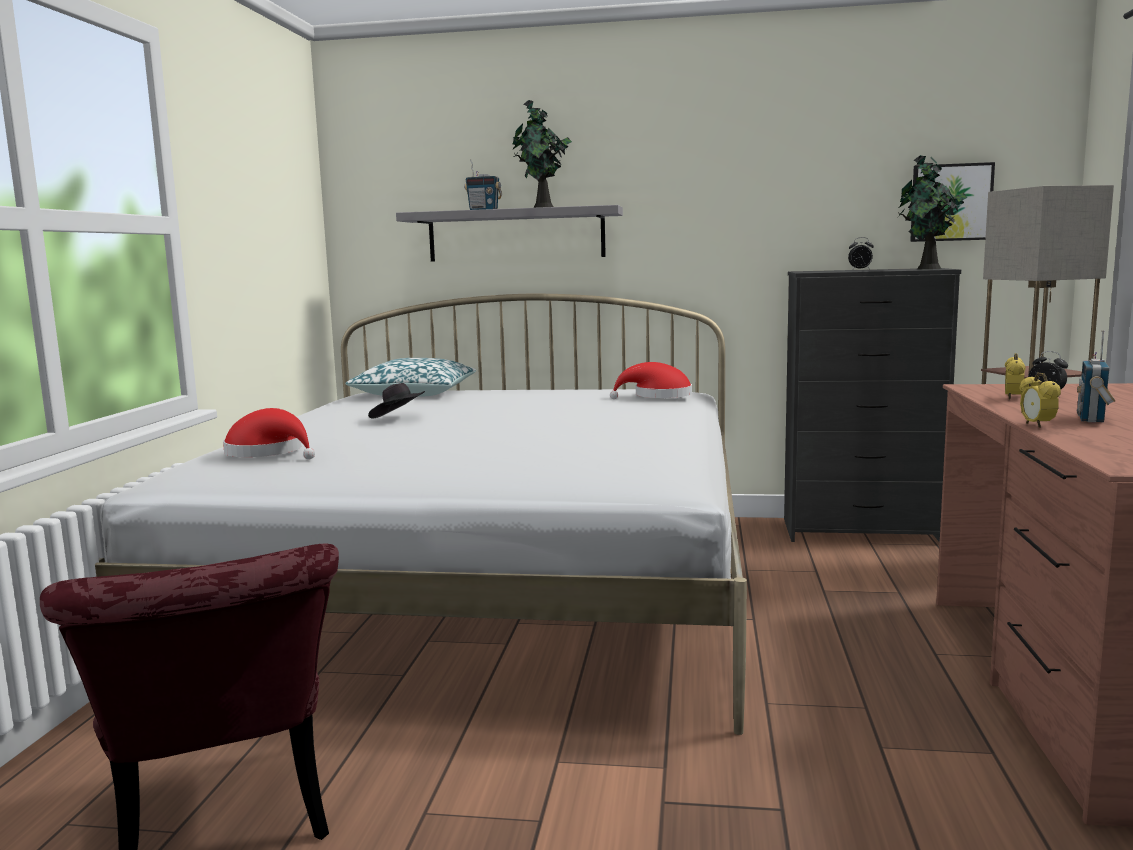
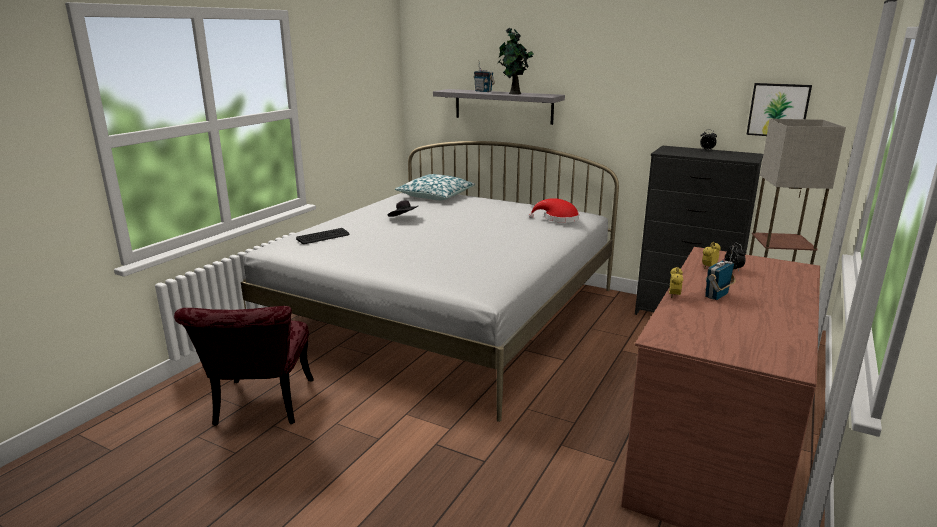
camera: 20 degrees right, 10 degrees up
(269, 453) = (323, 237): red hat -> keyboard
(927, 268) = (743, 157): potted plant -> none

